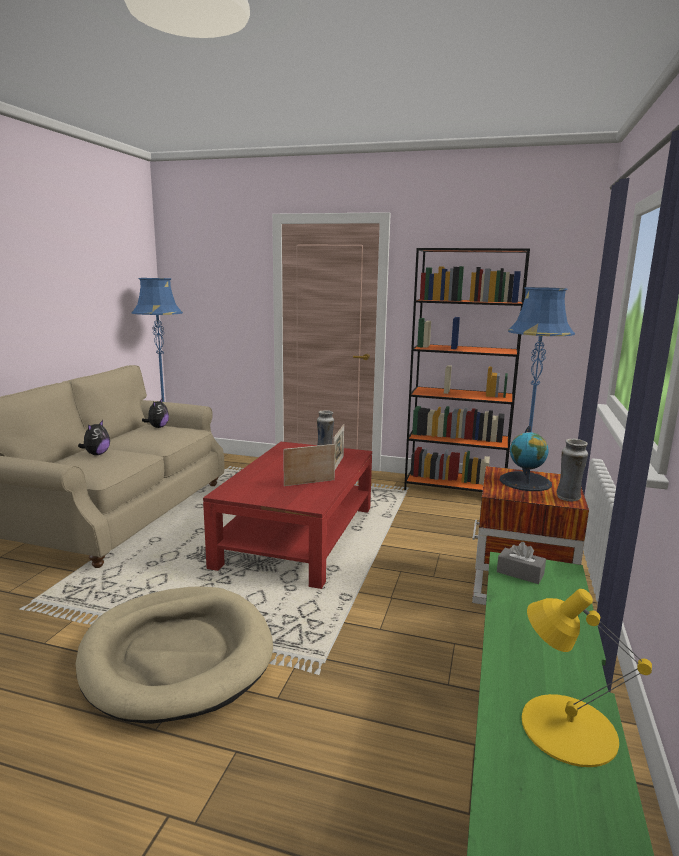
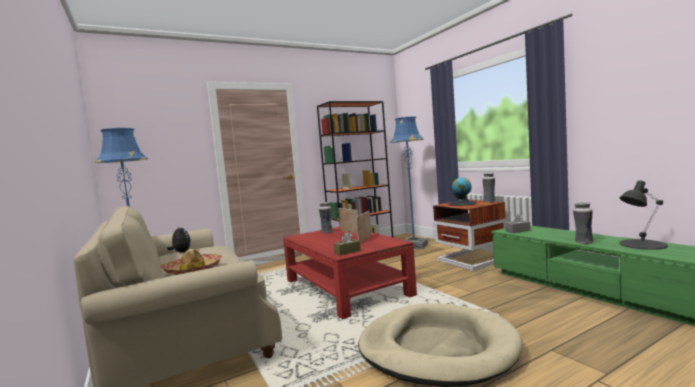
camera: 45 degrees left, 10 degrees down
(96, 454) = (193, 270): plush toy -> hat
(240, 492) = (347, 252): none -> brown tissue box
(506, 653) = (583, 242): none -> vase
(567, 727) = (642, 244): yellow table lamp -> black table lamp

